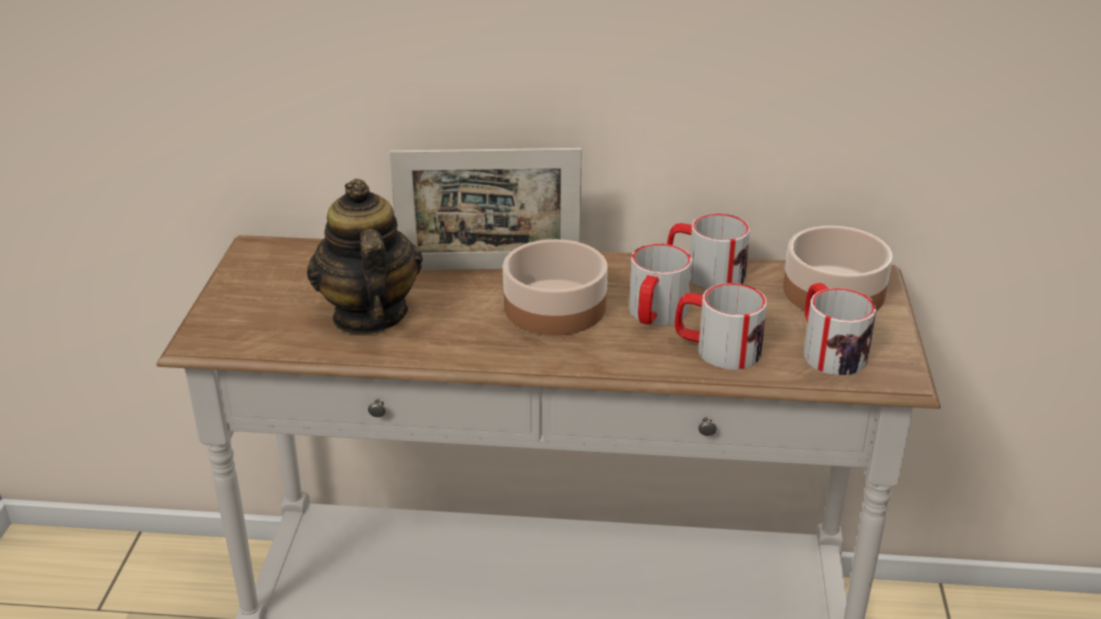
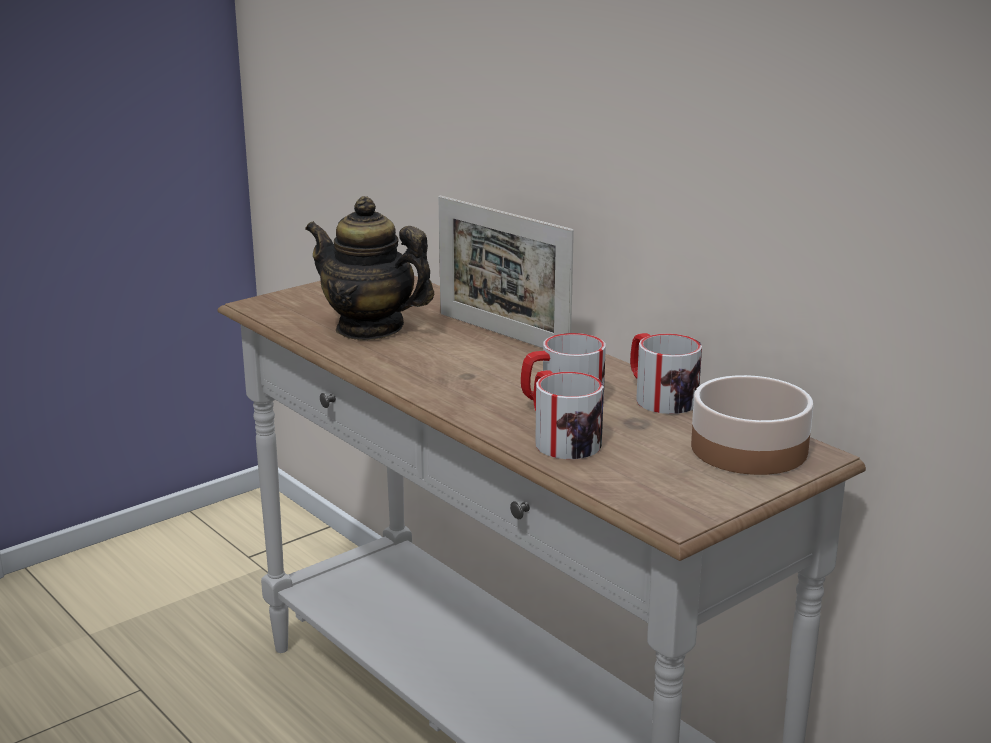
camera: 45 degrees right, 10 degrees down
(368, 315) = (370, 328): teapot -> teapot turned 90 degrees counterclockwise
(553, 306) = (498, 369): bowl -> none
(828, 350) = (653, 478): mug -> none

